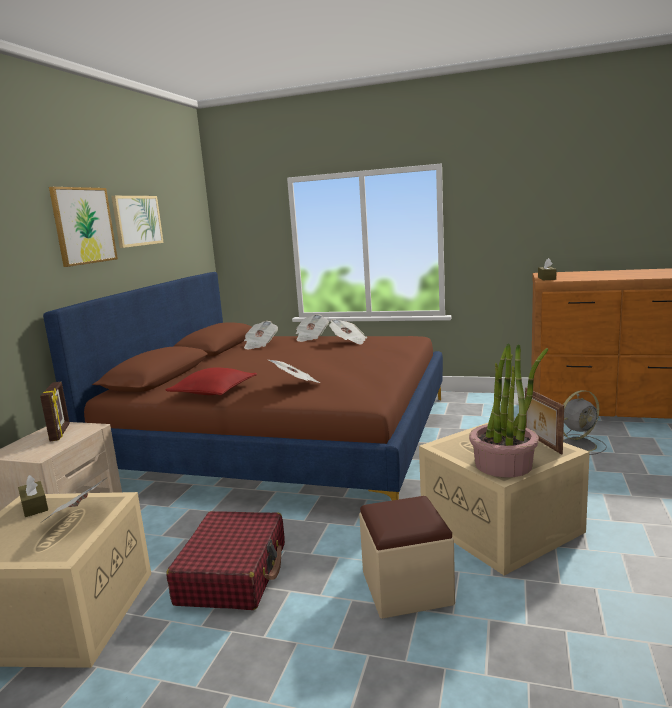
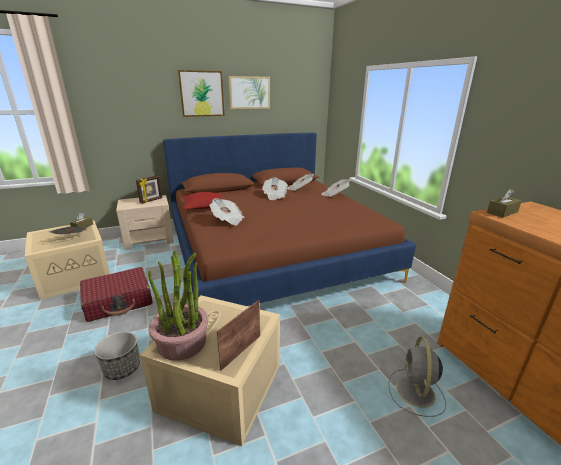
camera: 50 degrees right, 10 degrees up
(349, 341) = (339, 206): newspaper -> newspaper (274, 196)
(406, 588) = (122, 368): beige ottoman -> planter
(579, 445) = (415, 392): grey fan -> grey fan turned 75 degrees clockwise

